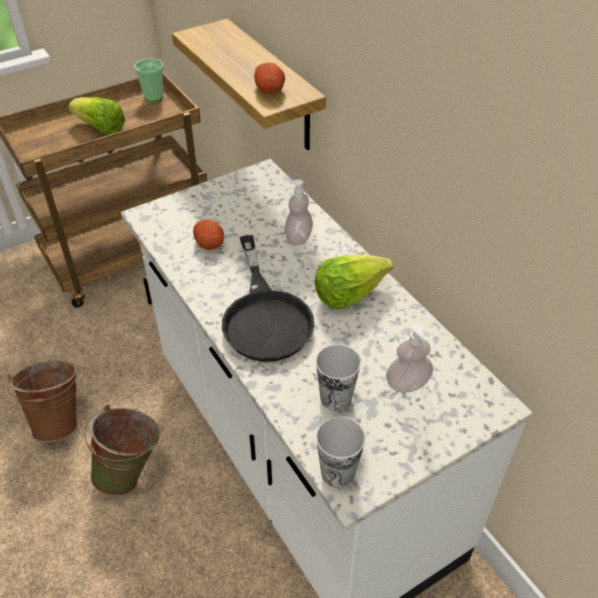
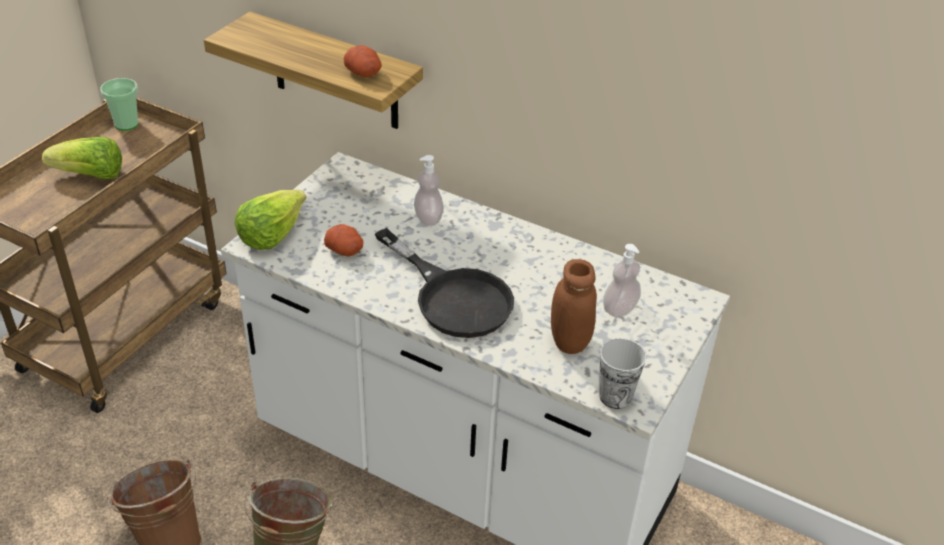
camera: 30 degrees left, 5 degrees down
(336, 398) = (569, 341): cup -> brown jar
(348, 292) = (513, 252): lettuce -> lettuce (271, 234)

